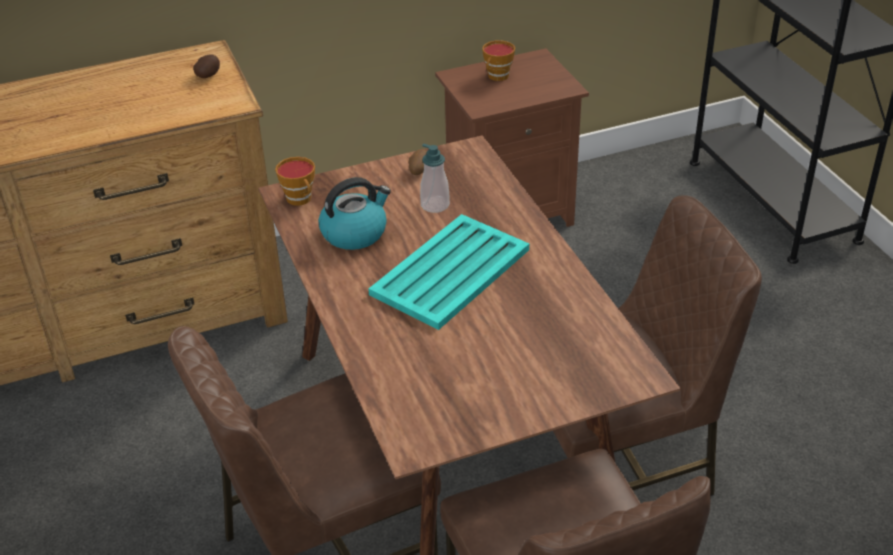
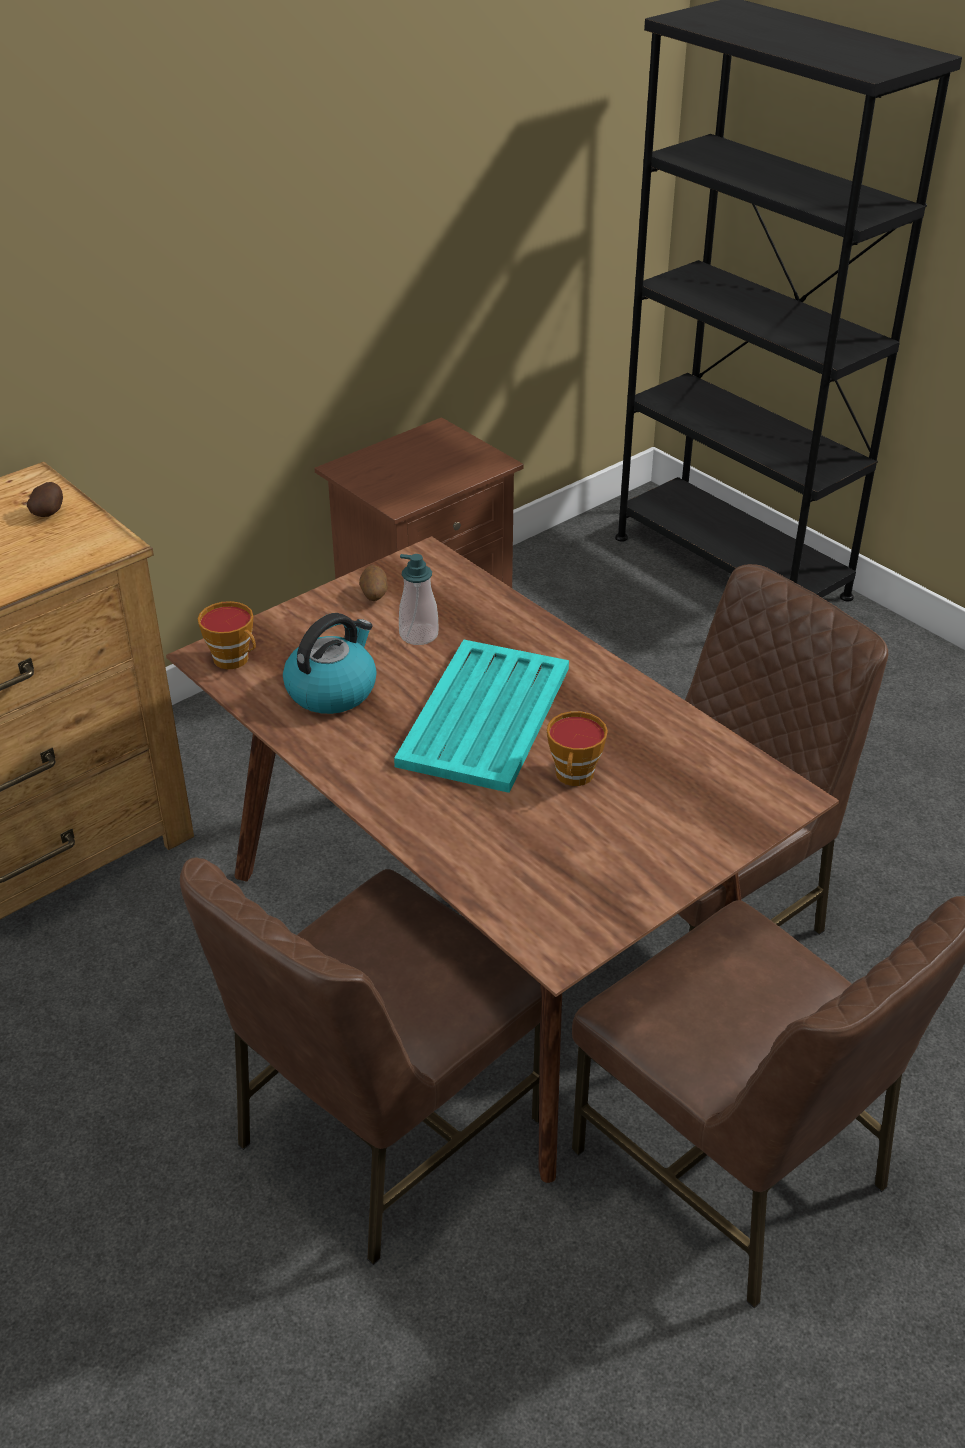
camera: 20 degrees left, 0 degrees up
(497, 77) = (399, 462): cup -> cup (574, 777)

